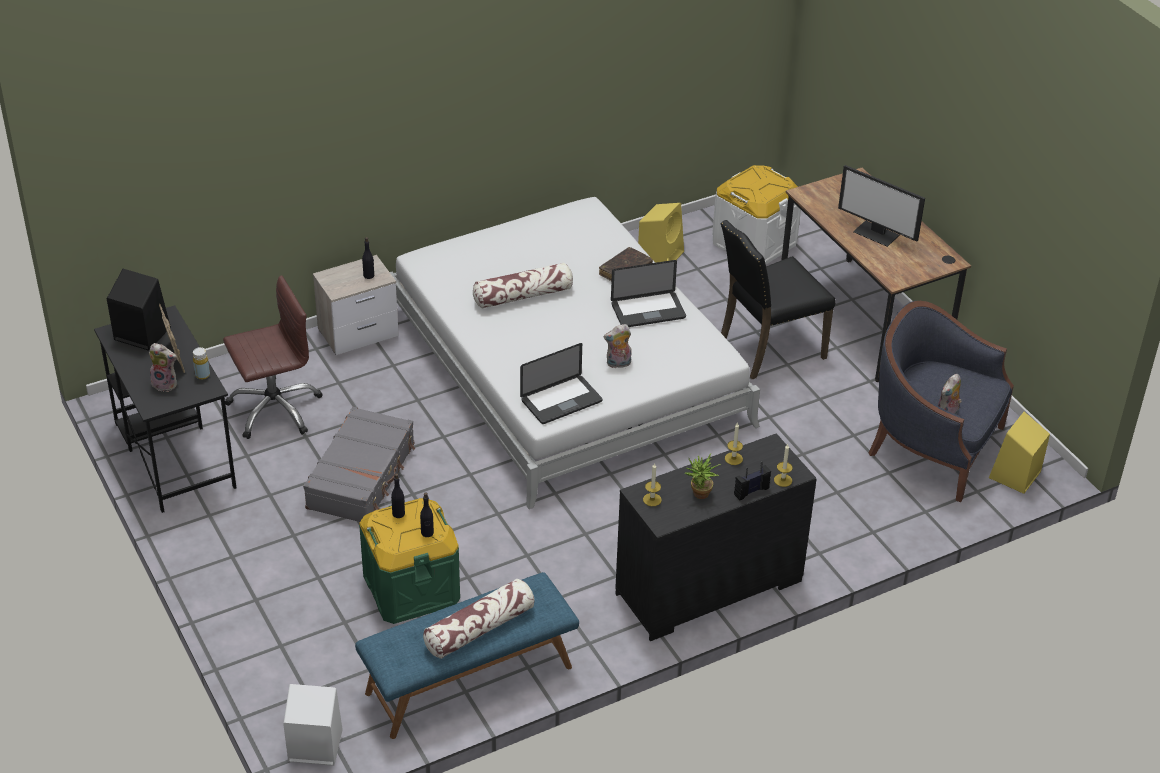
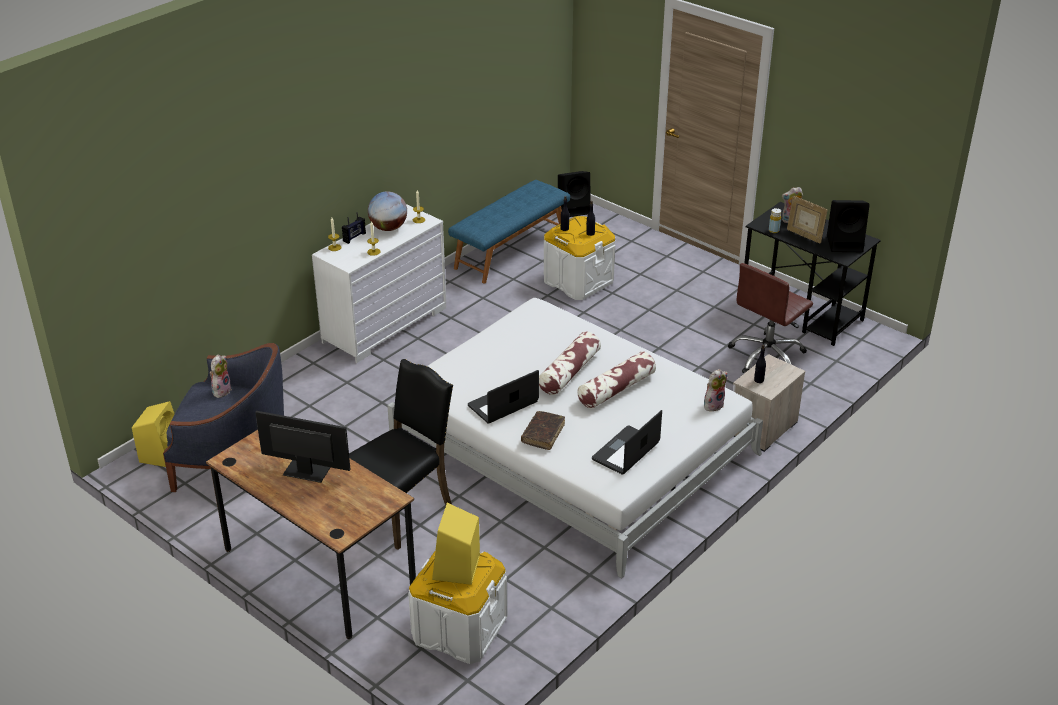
camera: 160 degrees right, 5 degrees down
(313, 746) = (574, 209): white speaker -> black speaker
(362, 476) = (664, 331): grey suitcase -> none
(411, 588) = (578, 281): green storage box -> white storage box
(479, 628) = (502, 207): pillow -> pillow (569, 372)
(561, 401) = (531, 321): laptop -> laptop (626, 451)
(618, 364) = (503, 357): plush toy -> plush toy (713, 404)
(661, 254) = (550, 585): yellow speaker -> yellow speaker (456, 569)
(699, 495) = (388, 228): potted plant -> globe
(709, 589) = (384, 324): black dresser -> white dresser

